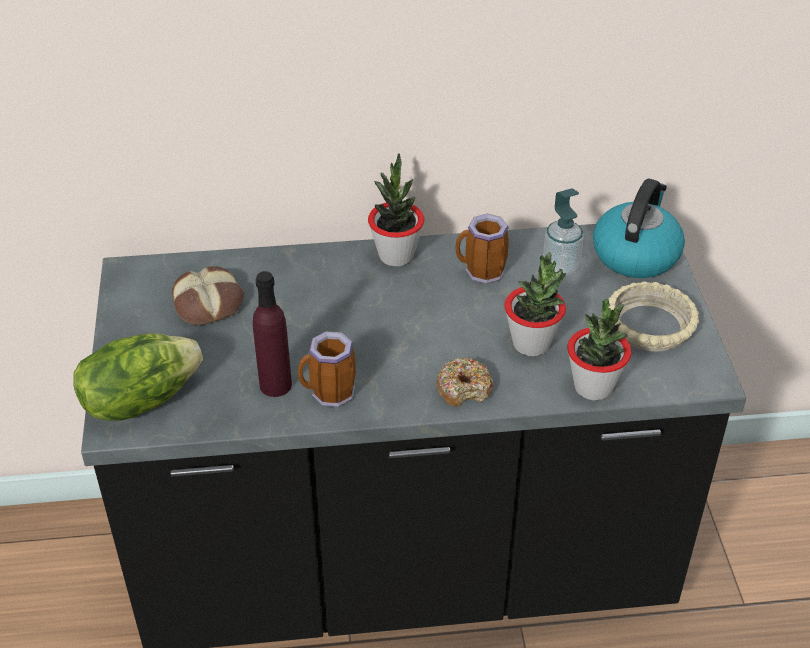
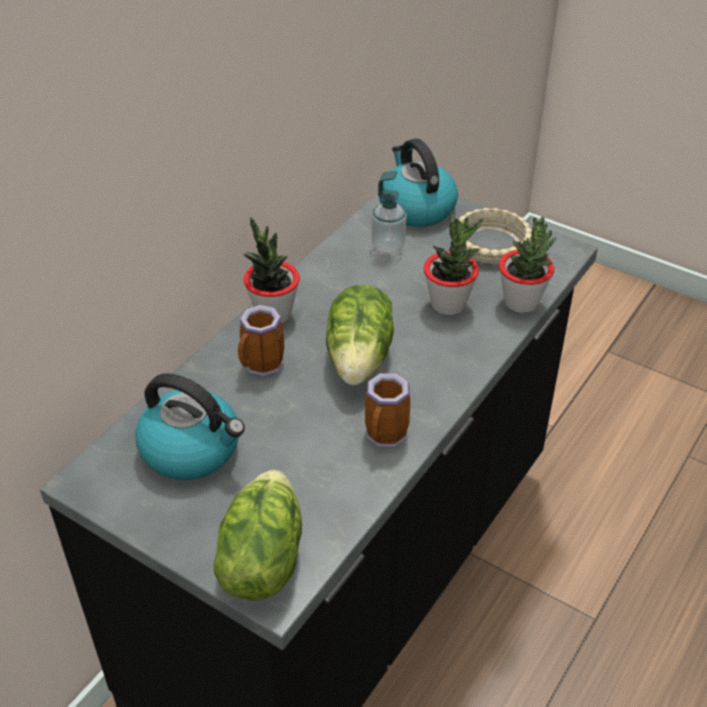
camera: 50 degrees left, 0 degrees up
(209, 302) = (192, 449): bread -> kettle
(275, 385) = (340, 462): purple bottle -> none
(403, 330) = (361, 358): none -> lettuce
(464, 389) = (457, 363): donut -> none
(481, 273) = (348, 285): mug -> mug (262, 367)

